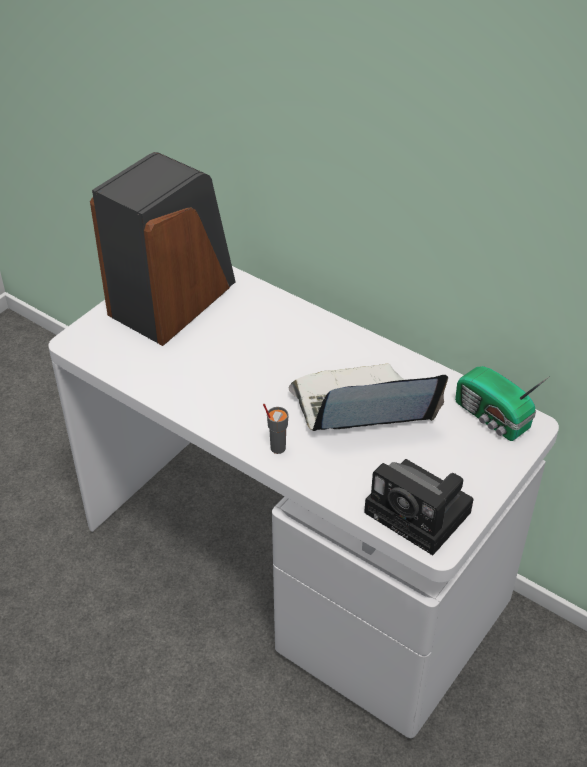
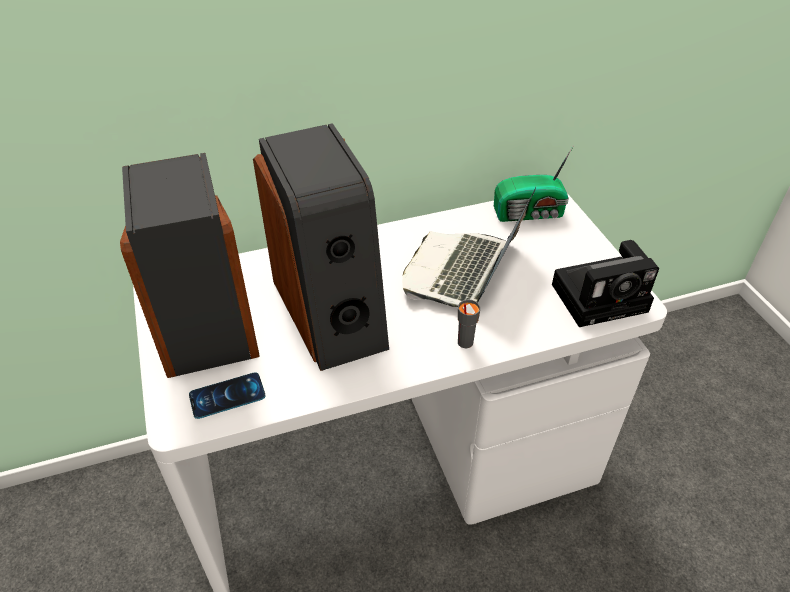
camera: 55 degrees left, 0 degrees up
(116, 351) = (227, 396): none -> phone
(241, 357) = (332, 311): none -> speaker

